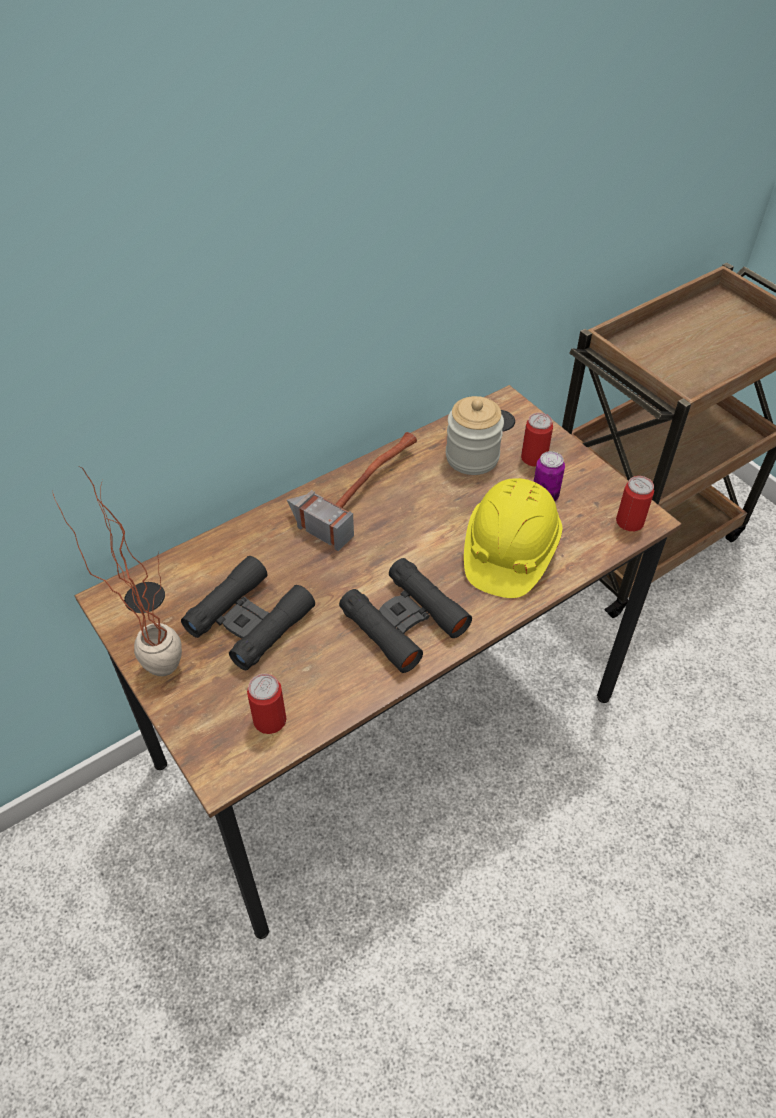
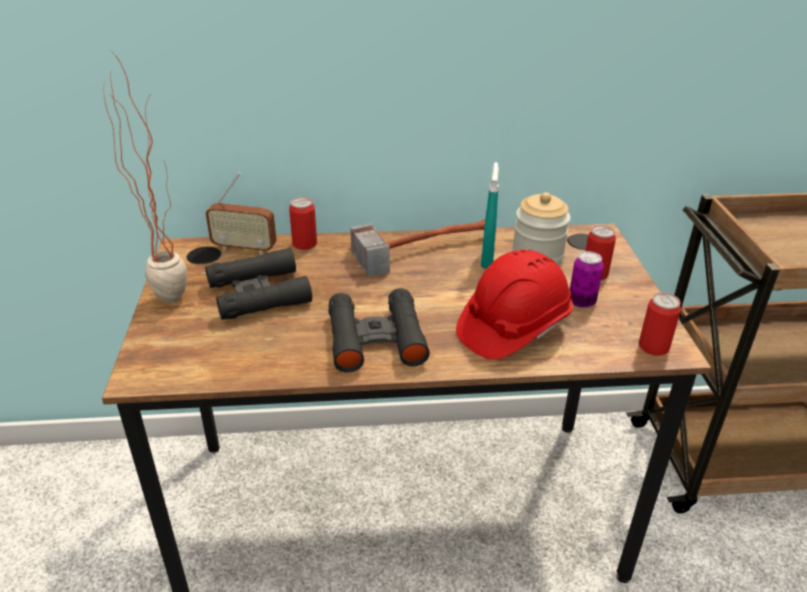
camera: 30 degrees right, 15 degrees down
(182, 569) = (244, 248): none -> radio
(270, 720) = (207, 359): can -> can (304, 244)
(431, 481) = (487, 260): none -> turquoise spray bottle
(509, 552) = (512, 327): yellow hard hat -> red hard hat

